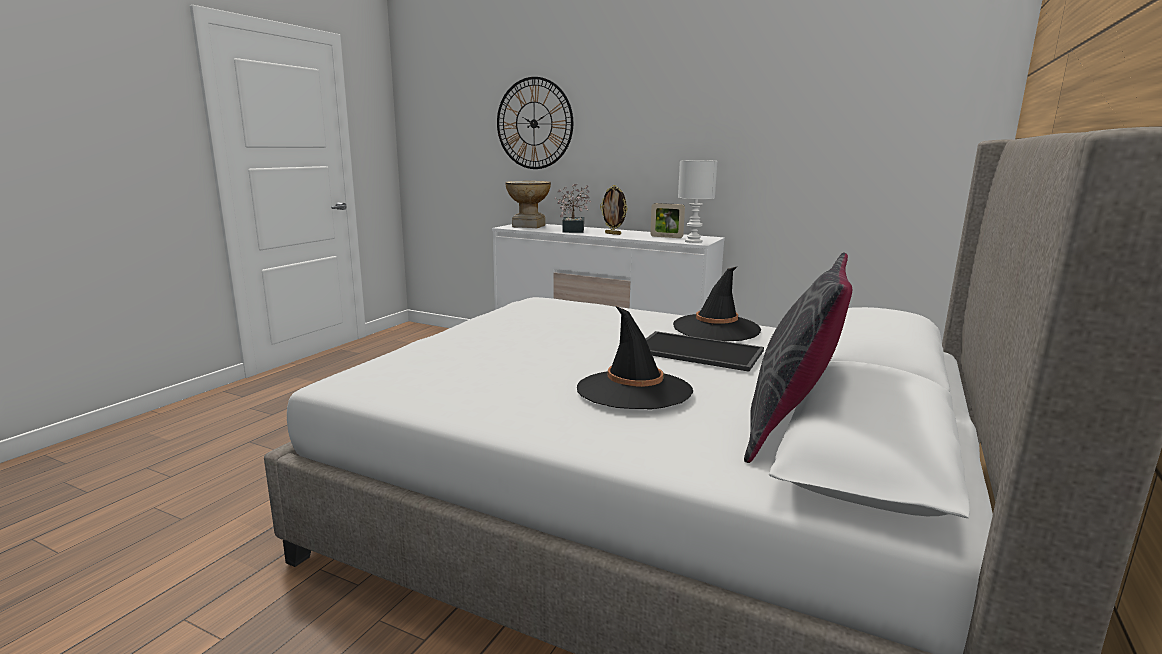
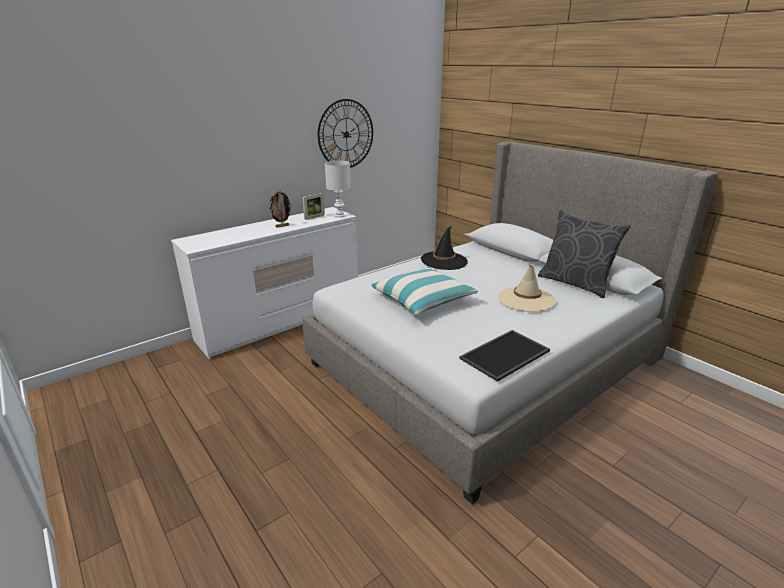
camera: 65 degrees left, 10 degrees up
(528, 226) = (201, 241): vase -> none
(534, 123) = (161, 147): wall clock -> wall clock (346, 134)
(551, 333) = (422, 300): none -> pillow
(574, 230) = (245, 232): potted plant -> none
(634, 390) = (526, 299): black hat -> beige hat
(696, 352) = (479, 274): tray -> tray (505, 355)

